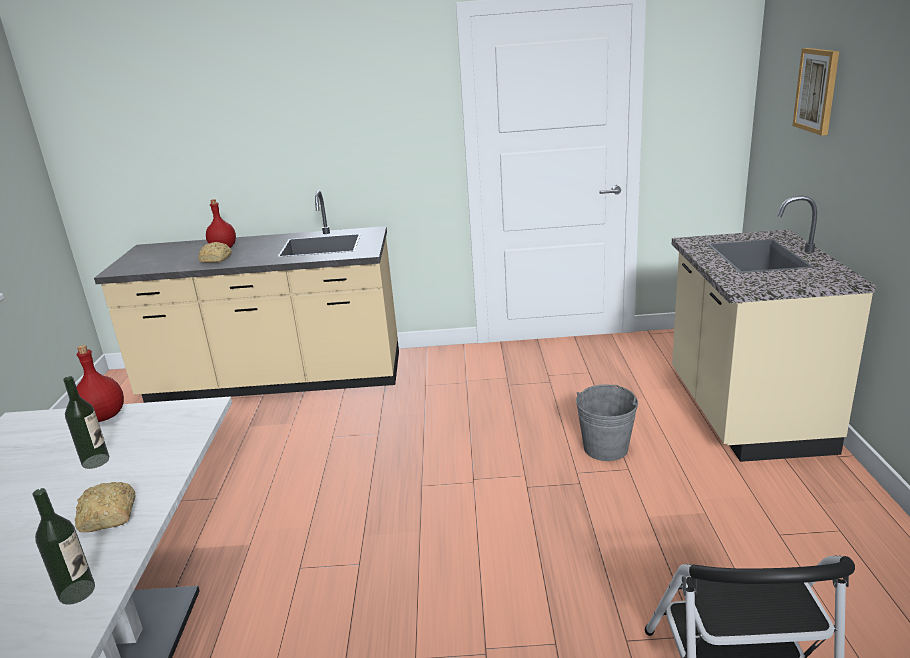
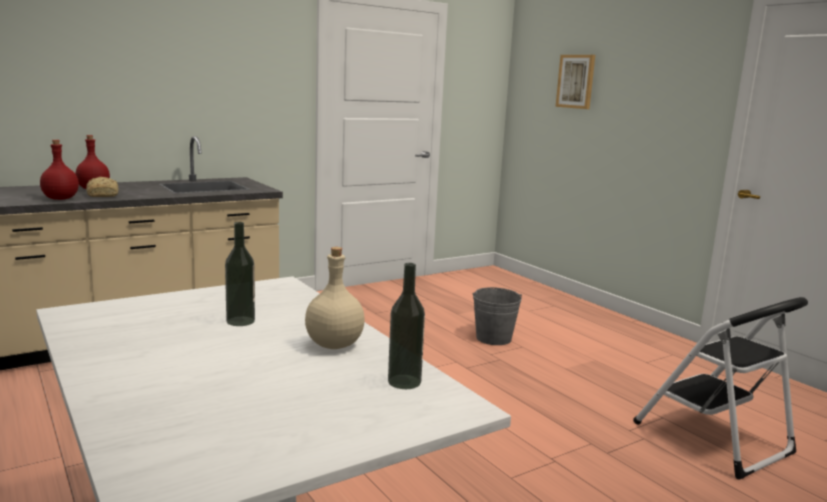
camera: 35 degrees left, 10 degrees down
(103, 417) = (181, 298): red bottle -> red bottle (60, 199)
(108, 517) = (334, 345): bread -> beige bottle
(744, 414) = (557, 309): beige counter -> none

